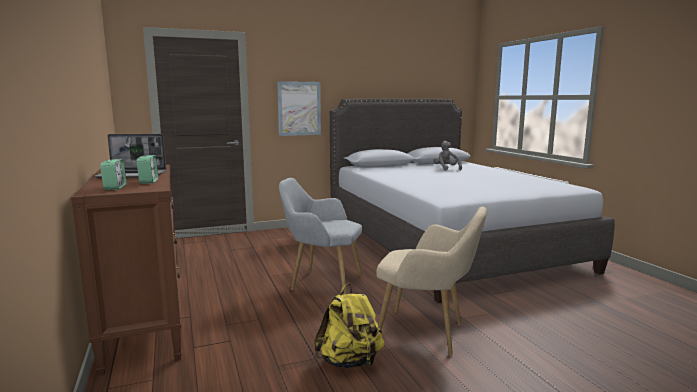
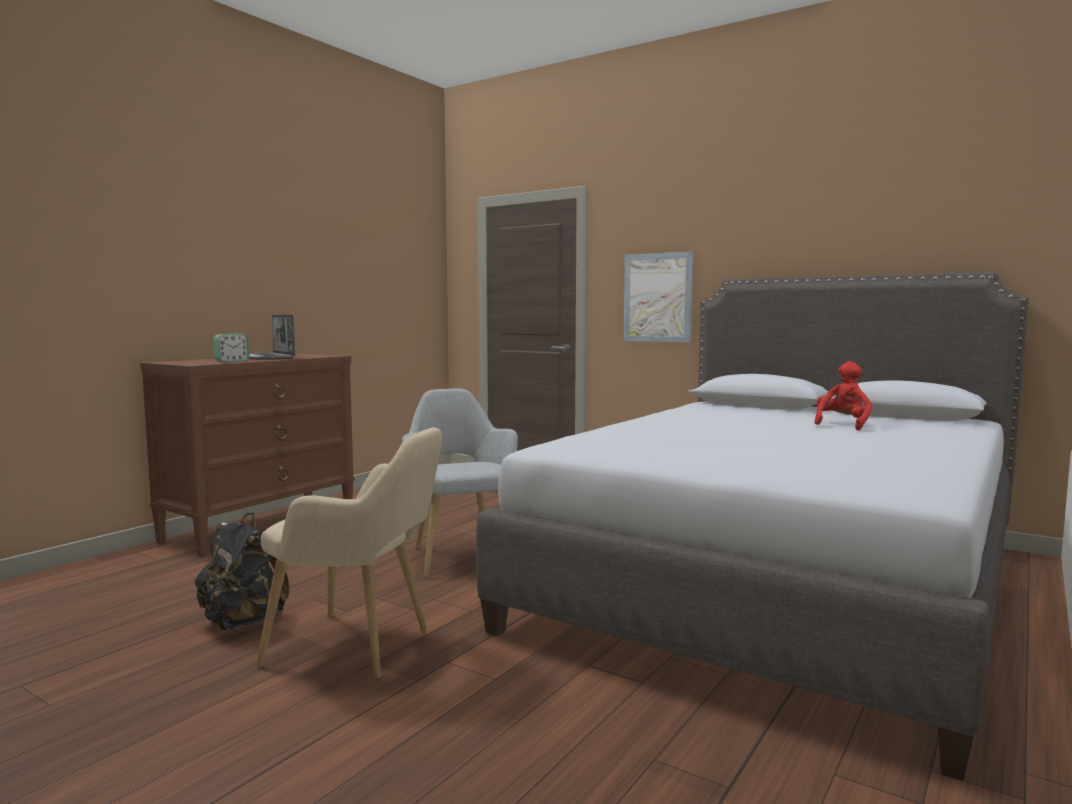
camera: 55 degrees right, 5 degrees down
(115, 187) = (191, 361): alarm clock -> none
(349, 362) = (242, 623): yellow backpack -> black backpack
(426, 335) = (359, 648): beige armchair -> beige armchair turned 60 degrees counterclockwise
(446, 169) = (842, 425): grey plush toy -> red plush toy

